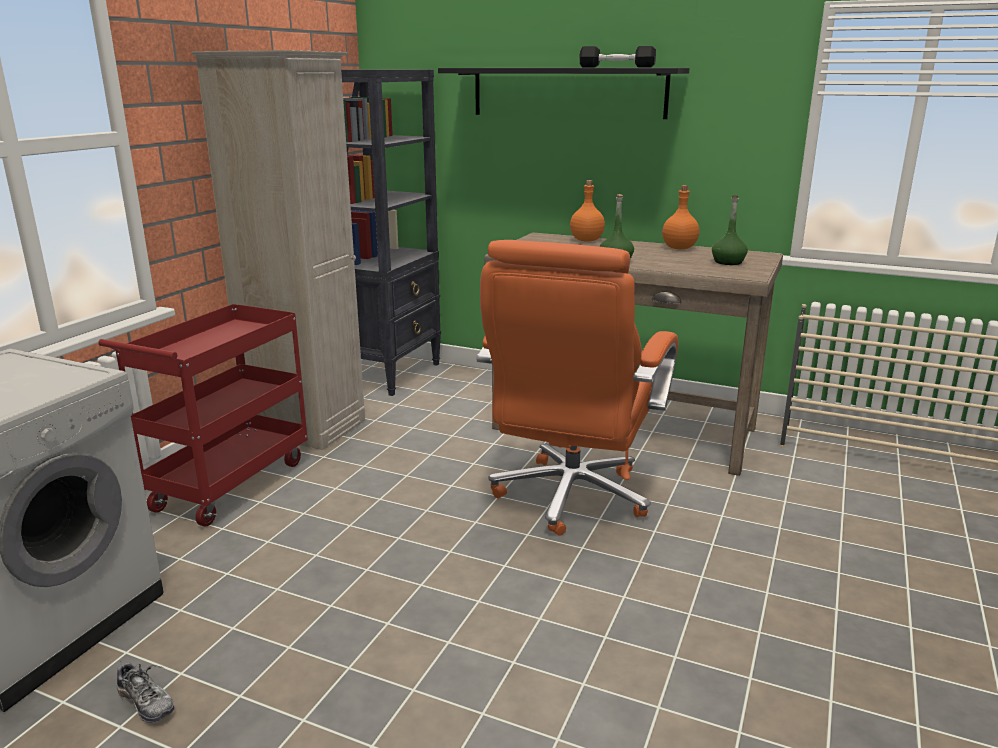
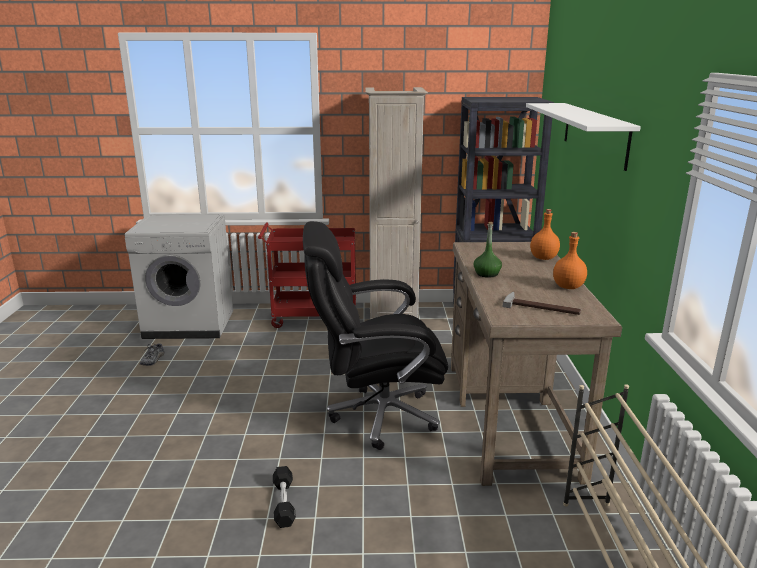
camera: 65 degrees right, 0 degrees up
(567, 92) = (594, 133): black shelf -> white shelf
(569, 501) = (377, 417): orange office chair -> black office chair
(616, 67) = (593, 118): black dumbbell -> black dumbbell (284, 503)
(728, 262) = (542, 307): green bottle -> hammer

